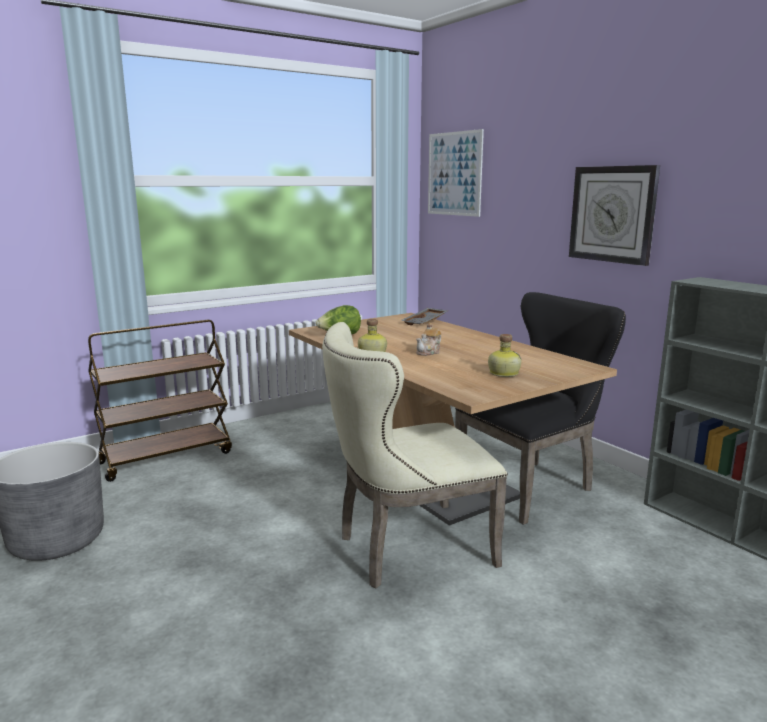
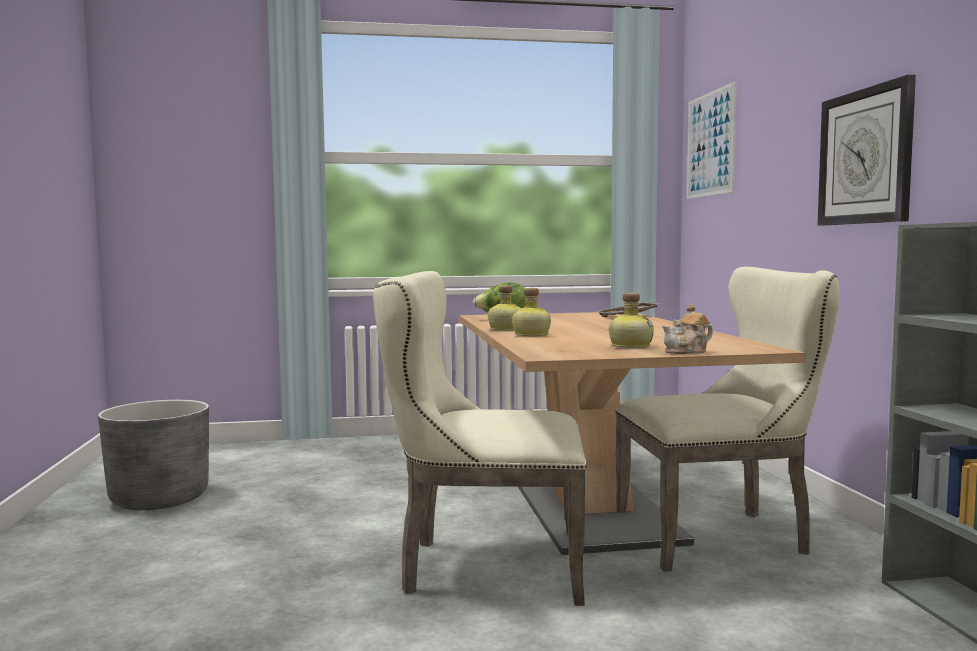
camera: 25 degrees right, 10 degrees down
(166, 457) = (325, 452): brown cart -> none
(406, 362) = (530, 335): none -> bottle
(429, 352) = (576, 331): teapot -> teapot (687, 352)
(531, 485) = (721, 536): black chair -> beige chair

